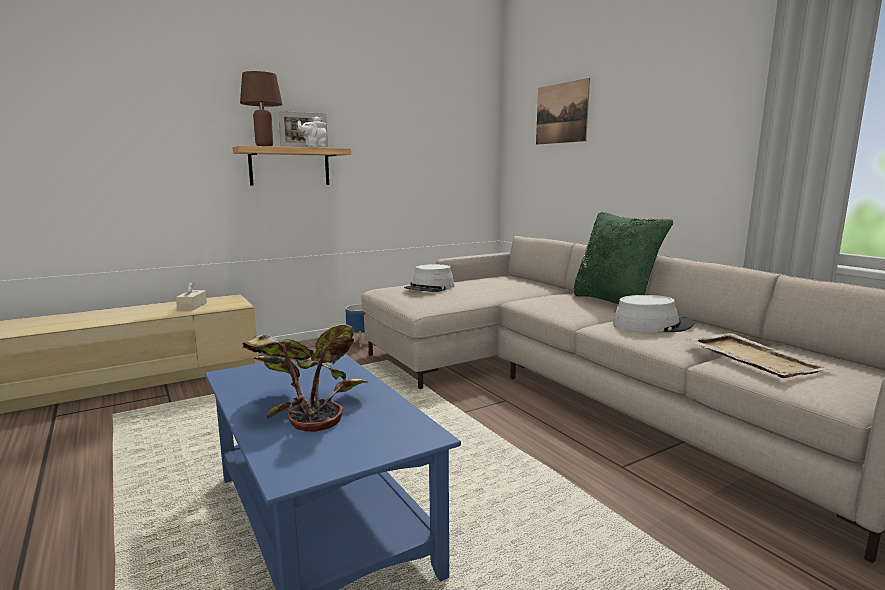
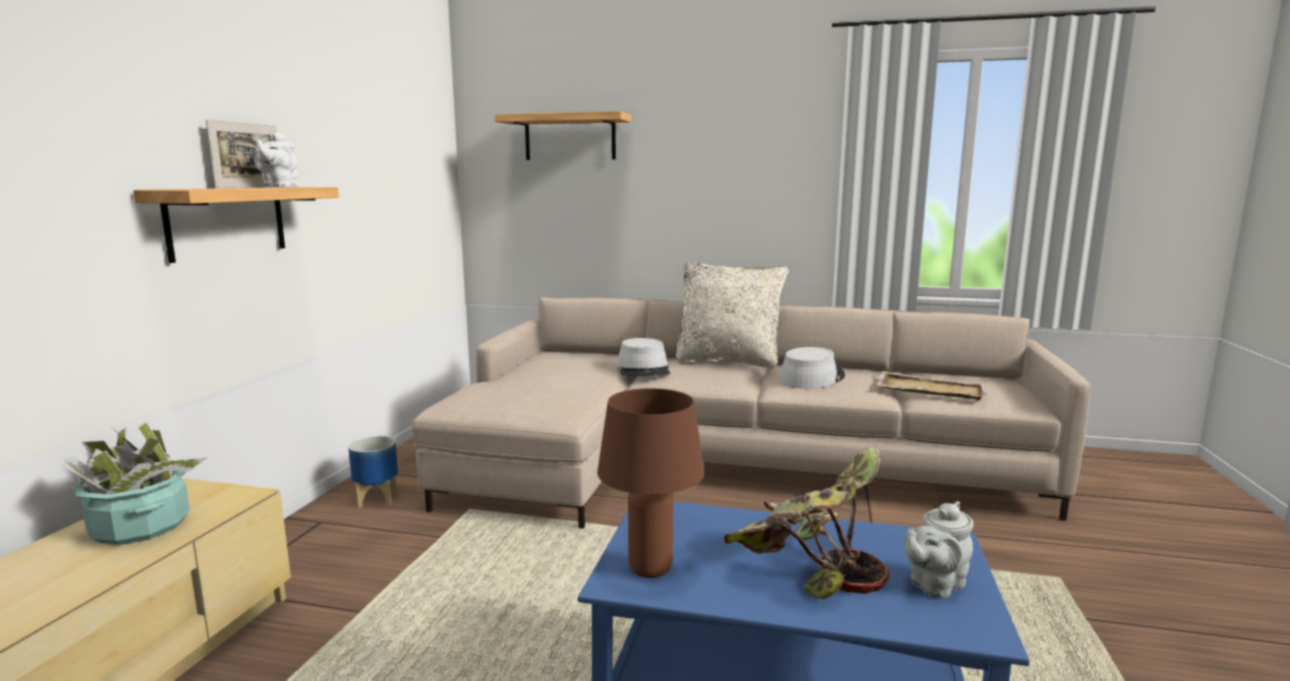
camera: 45 degrees left, 0 degrees up
(192, 306) = (140, 527): beige tissue box -> potted plant
(264, 146) = (208, 188): brown table lamp -> brown table lamp (651, 570)
(340, 445) = (934, 585): none -> grey teapot
(430, 287) = (519, 388): grey hat -> grey hat (644, 370)
(561, 113) = (570, 138): picture -> shelf
(613, 303) = (729, 363): green pillow -> beige pillow

